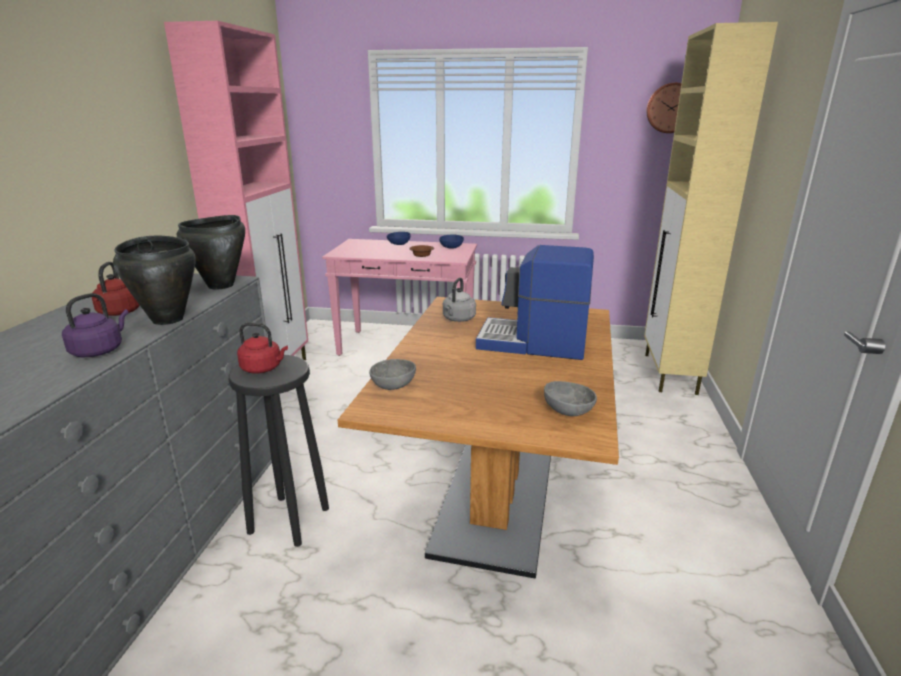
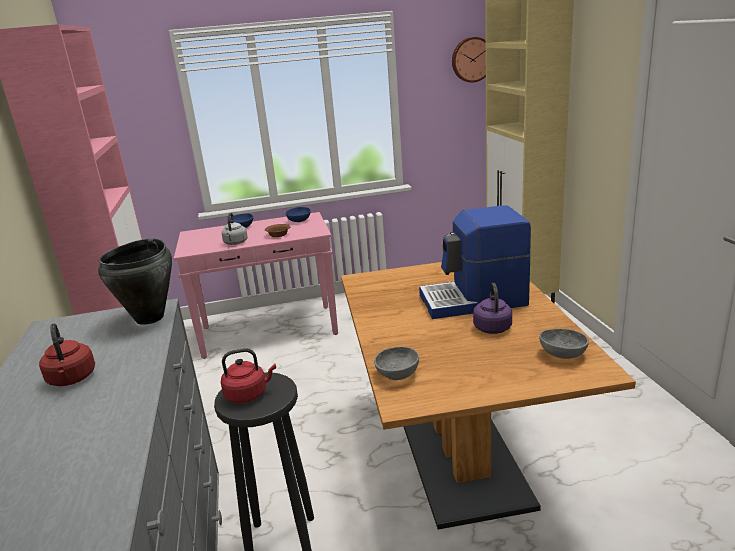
camera: 20 degrees left, 0 degrees up
(99, 350) = (114, 427): purple kettle -> purple kettle (492, 327)
(168, 319) = (144, 370): black cooking pot -> none
(458, 319) = (386, 294): grey kettle -> grey kettle (235, 243)

